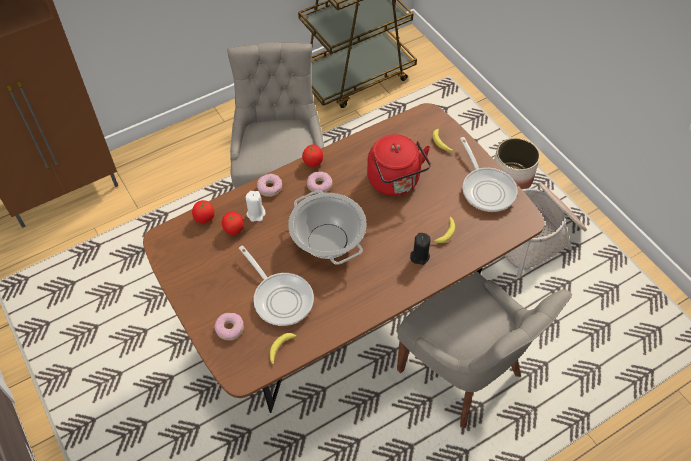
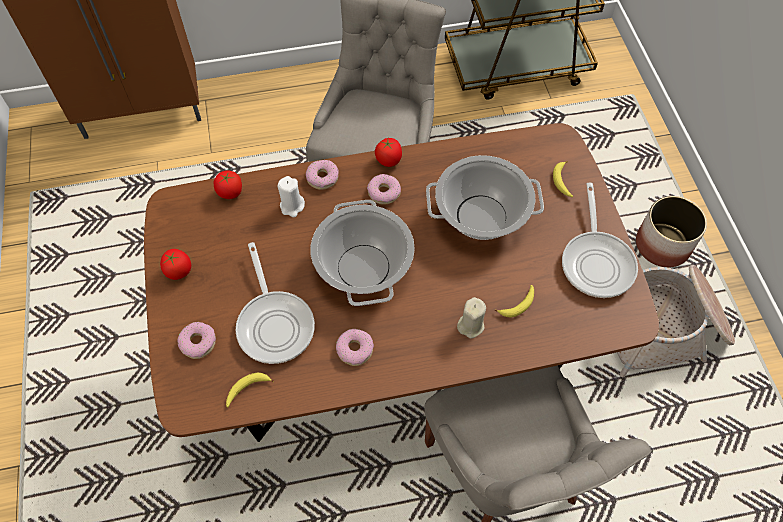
camera: 20 degrees right, 5 degrees up
(233, 229) = (257, 218): tomato -> tomato (179, 271)
(346, 297) = (355, 349): none -> donut
(395, 182) = (480, 217): red kettle -> cooking pot
(419, 256) = (470, 325): black candle -> beige candle

